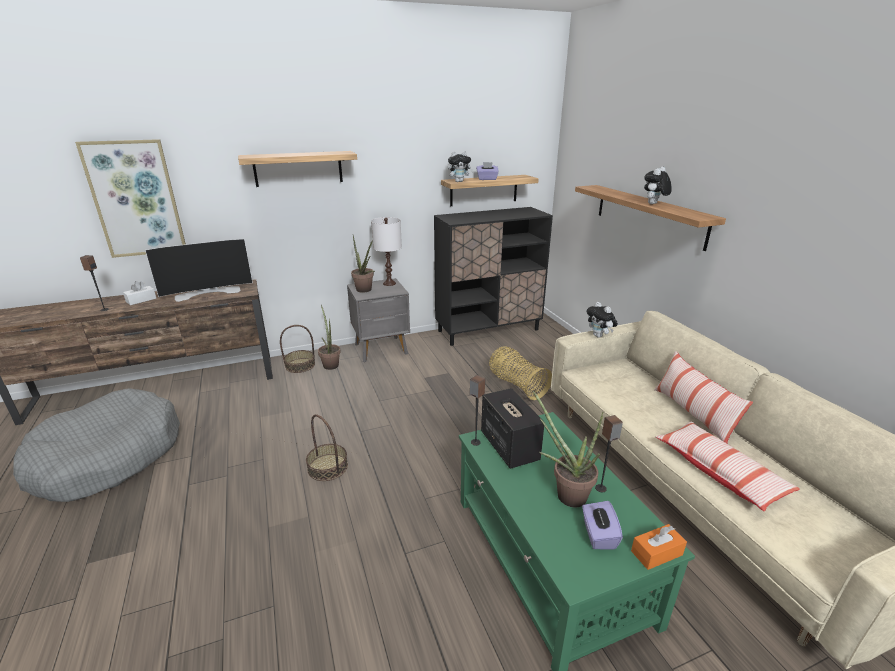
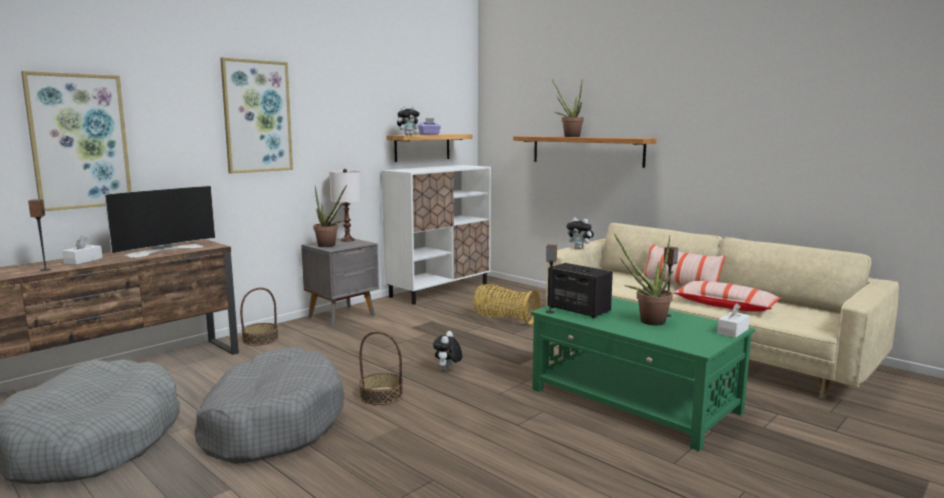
camera: 25 degrees left, 15 degrees down
(225, 475) = (272, 422): none -> grey dog bed
(298, 168) = (257, 116): shelf -> picture
(330, 364) = (296, 333): potted plant -> potted plant (569, 136)
(488, 330) = (440, 290): black cabinet -> white cabinet
(598, 535) = (690, 331): purple tissue box -> none
(653, 204) = (595, 137): plush toy -> plush toy (447, 370)
(656, 553) = (732, 331): orange tissue box -> white tissue box

